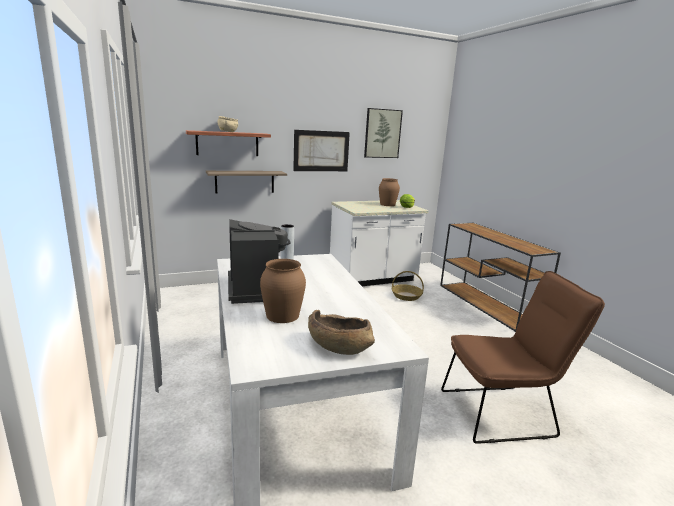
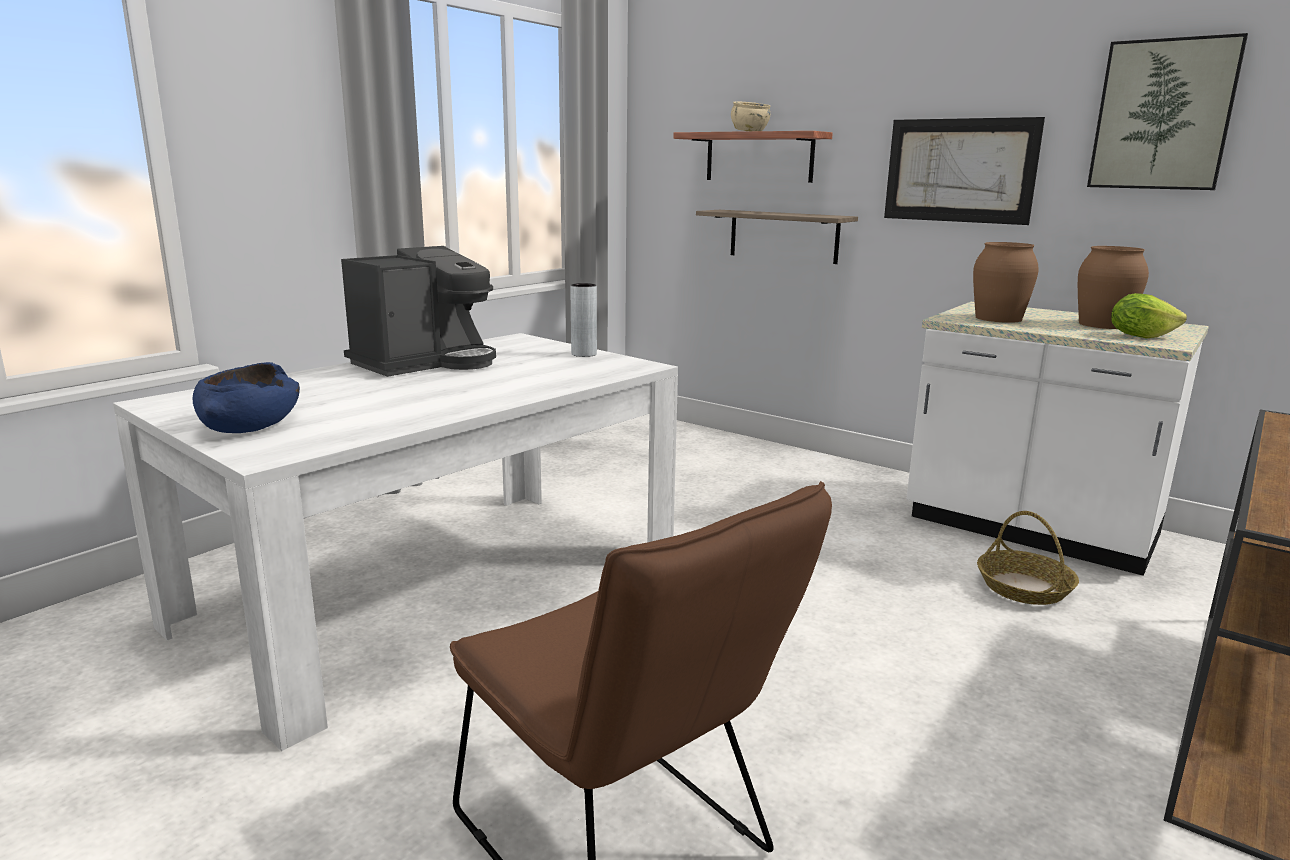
camera: 60 degrees right, 0 degrees up
(282, 315) = (336, 387): brown vase -> brown vase (998, 318)
(338, 345) = (250, 424): brown bowl -> blue bowl

